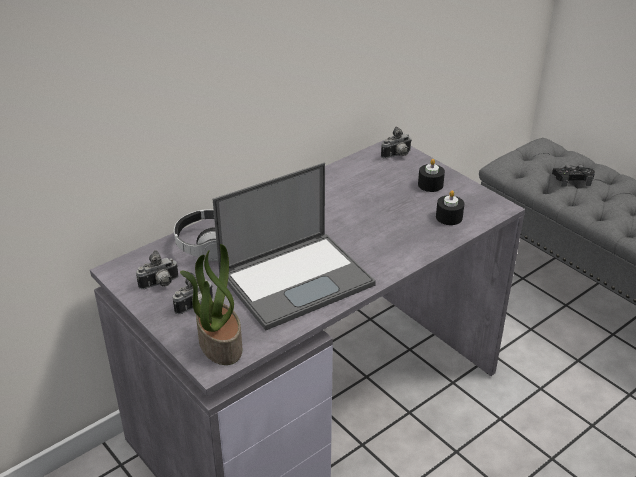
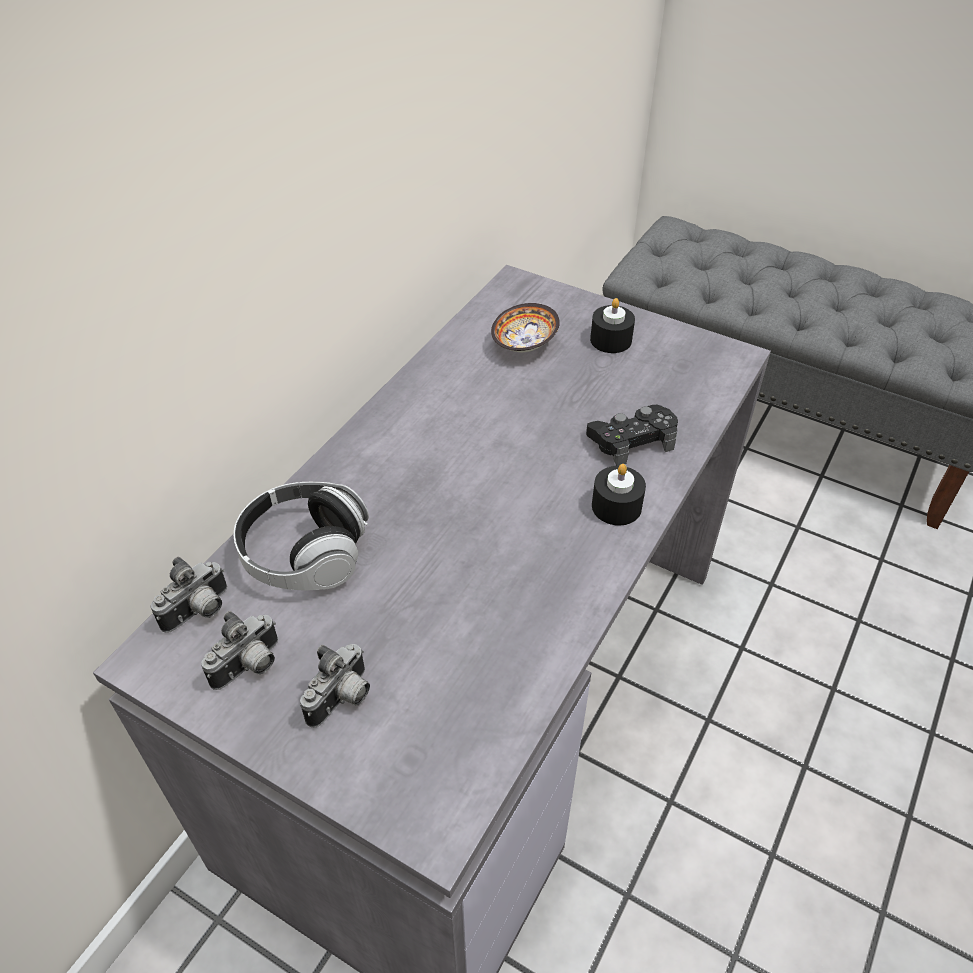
camera: 20 degrees left, 10 degrees up
(219, 344) = (424, 771): potted plant -> none
(297, 278) = (495, 580): laptop -> none
(379, 177) = (524, 344): none -> bowl
(397, 156) = (532, 299): camera -> camera (199, 612)
(449, 217) = (671, 393): black candle -> black candle (616, 506)
(572, 179) = (740, 273): black game controller -> black game controller (632, 440)

